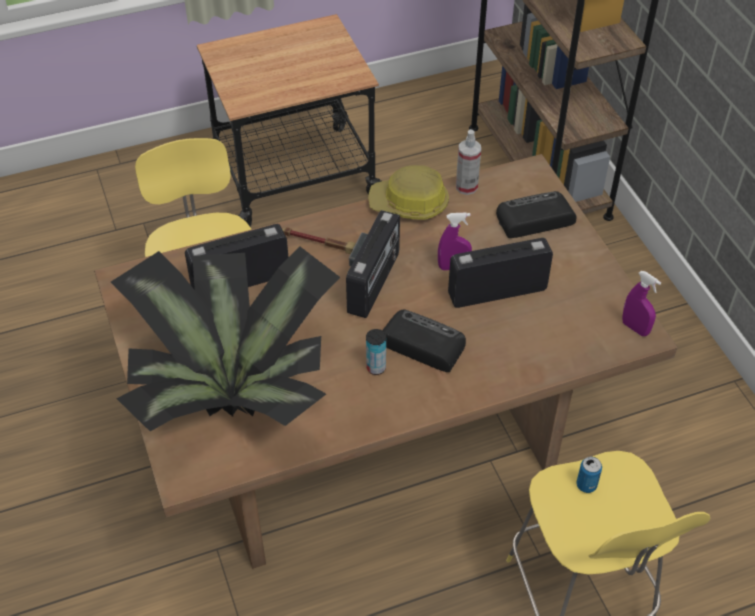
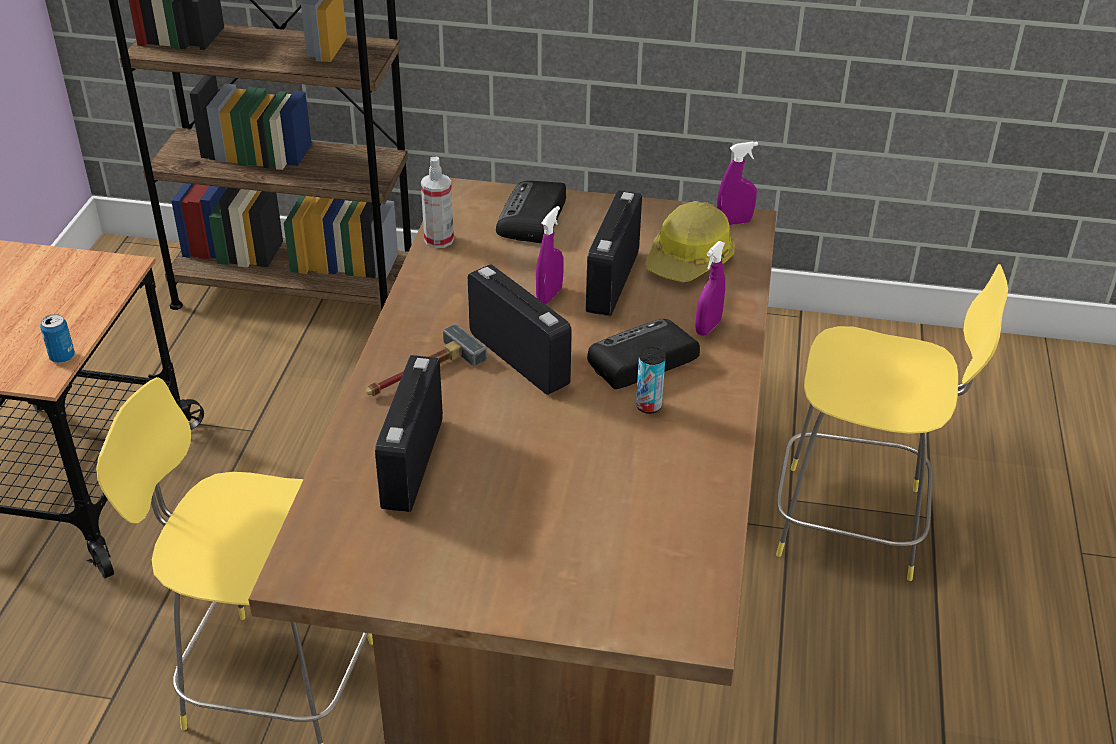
camera: 60 degrees left, 10 degrees down
(233, 386) = (582, 533): potted plant -> none
(409, 204) = (422, 287): hard hat -> hard hat (689, 260)
(488, 364) = (708, 327): none -> purple spray bottle
(586, 485) = (844, 373): can -> can (62, 357)

